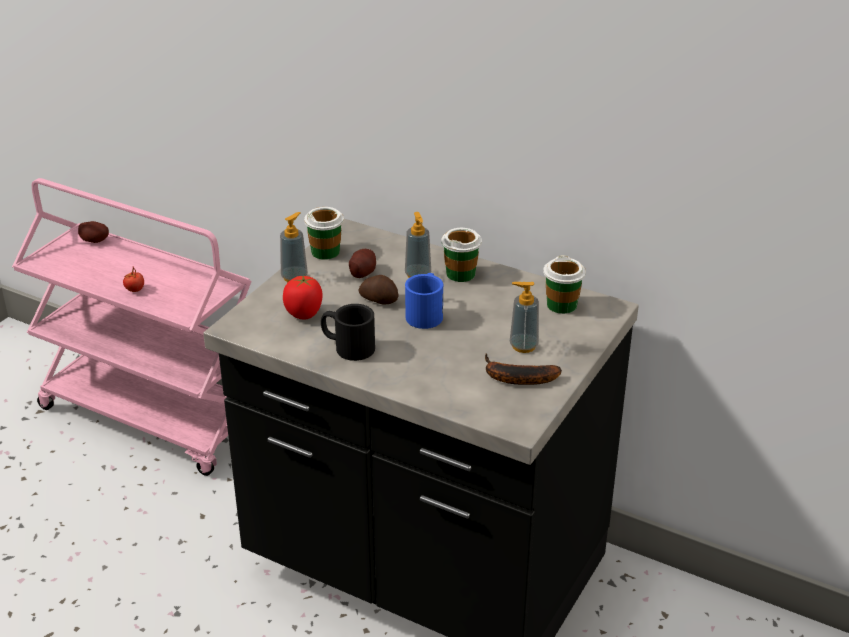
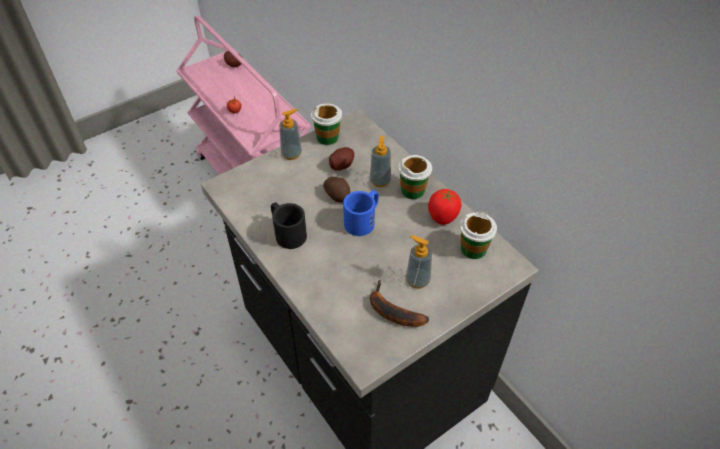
camera: 25 degrees right, 15 degrees up
(304, 313) = (276, 190): tomato -> tomato (442, 217)

